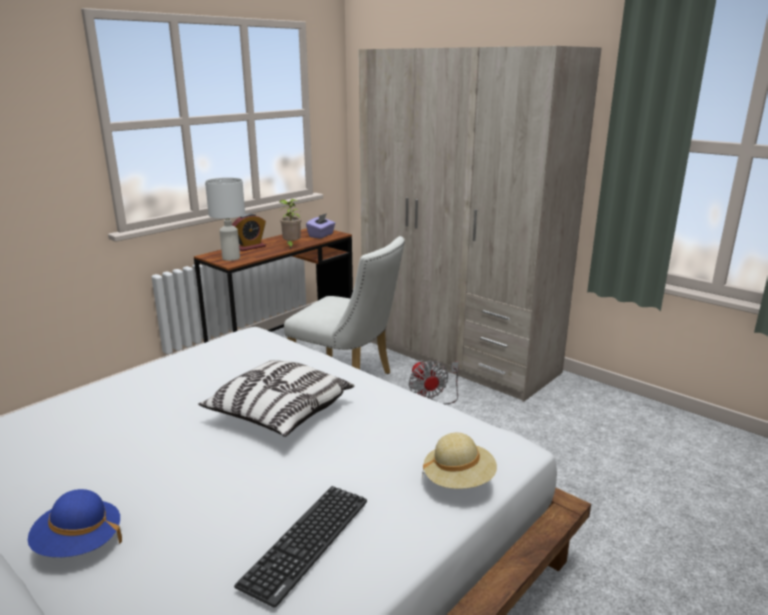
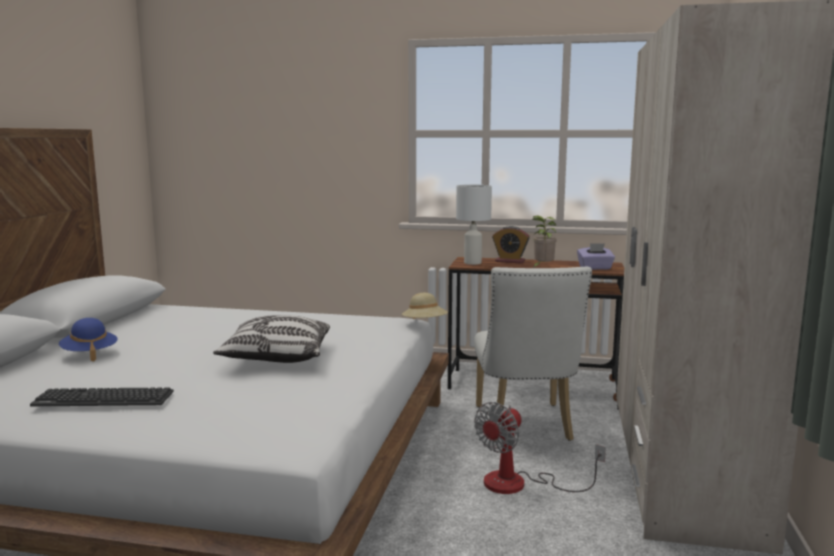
camera: 60 degrees right, 10 degrees down
(459, 480) = (211, 429): beige hat -> beige hat (424, 324)

